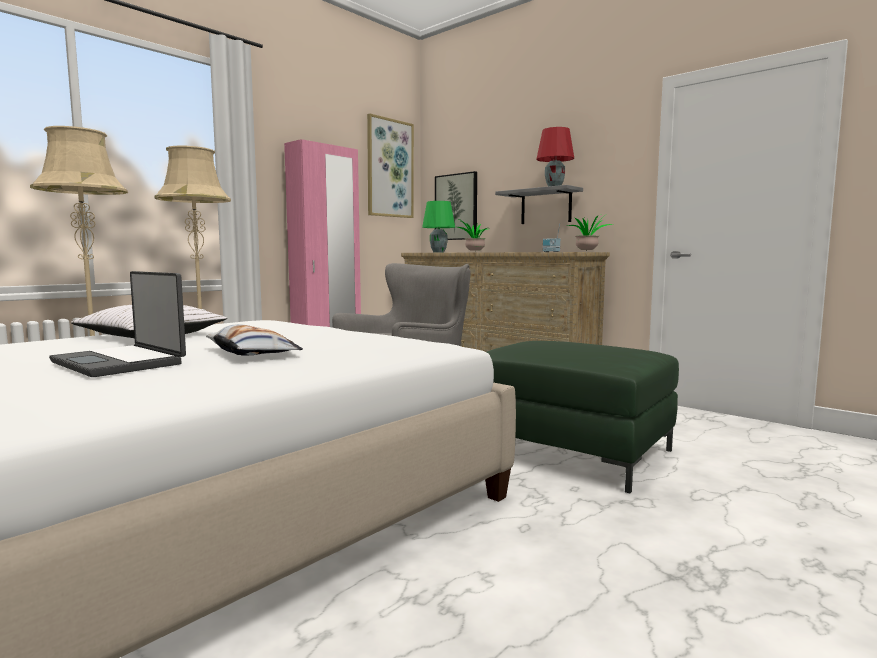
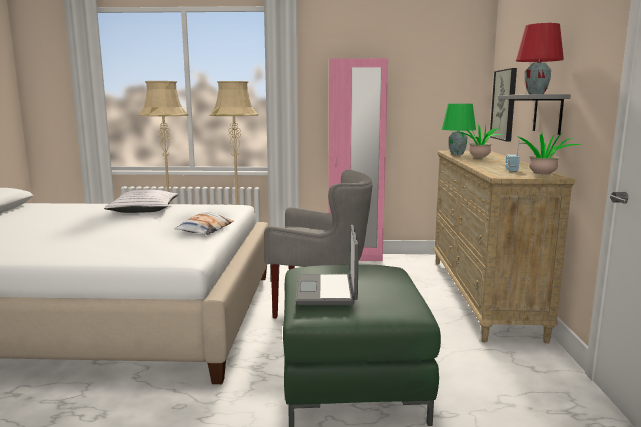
camera: 50 degrees right, 5 degrees up
(121, 363) = (55, 229): laptop -> laptop (328, 291)
(251, 352) = (105, 235): pillow -> pillow (205, 230)
(389, 168) = (448, 66): picture -> none

